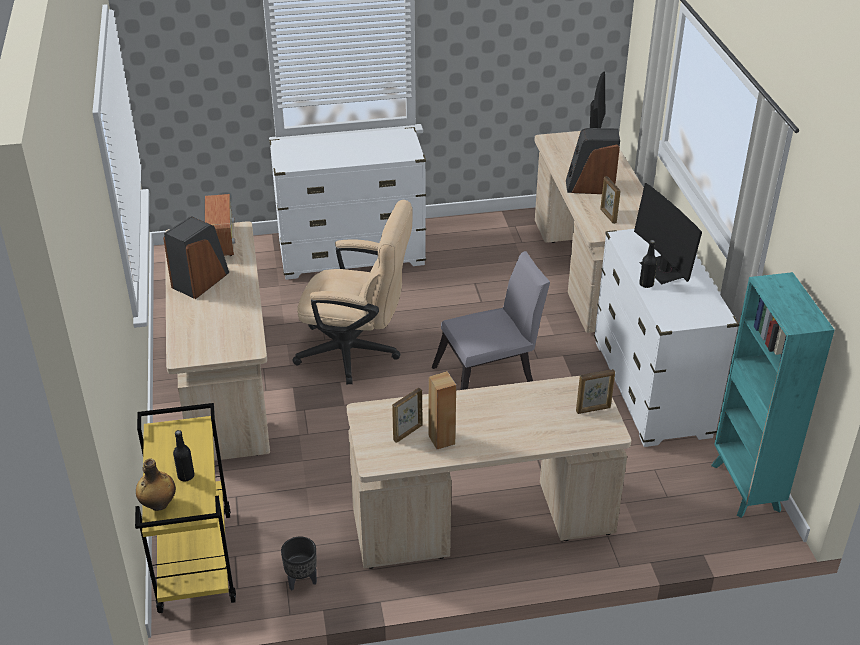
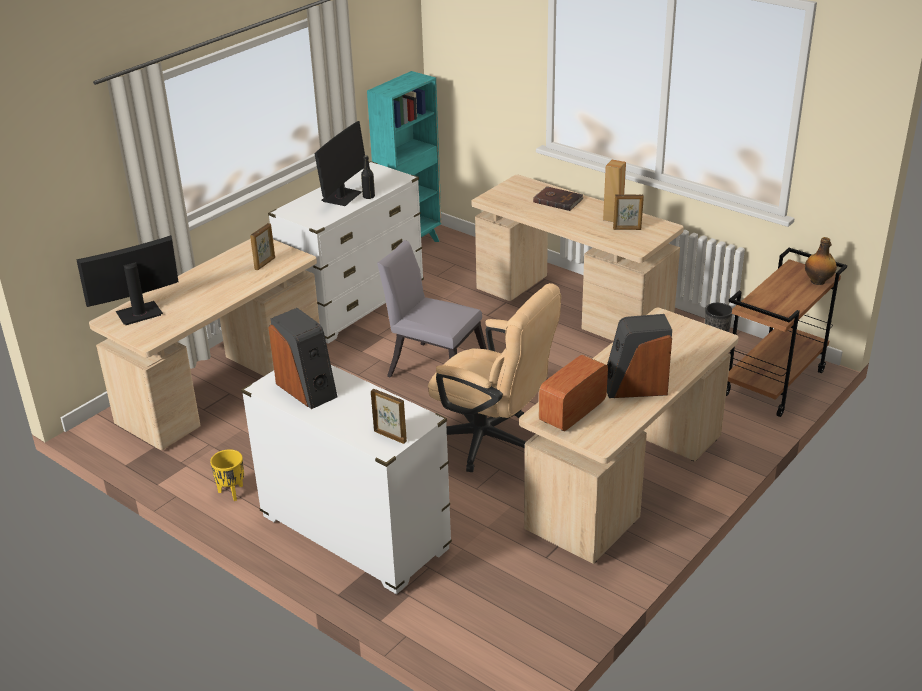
camera: 130 degrees left, 5 degrees down
(186, 476) = (785, 286): black bottle -> none
(194, 560) = (774, 384): yellow cart -> brown cart
(357, 353) = (491, 442): beige office chair -> beige office chair turned 150 degrees clockwise
(456, 231) = (231, 492): none -> yellow planter
(528, 429) = (558, 200): none -> brown book
(590, 186) = (222, 288): speaker -> speaker (307, 389)
(593, 409) = (508, 191): picture frame -> picture frame (390, 436)

